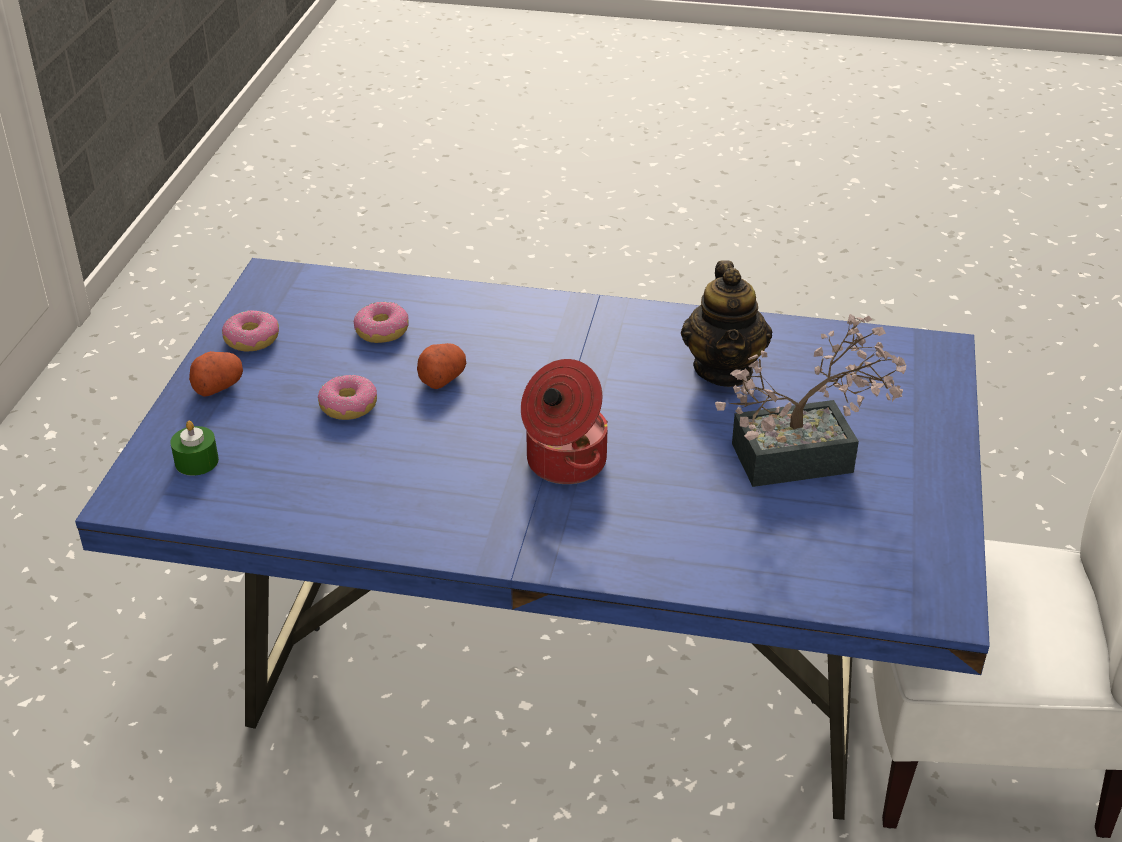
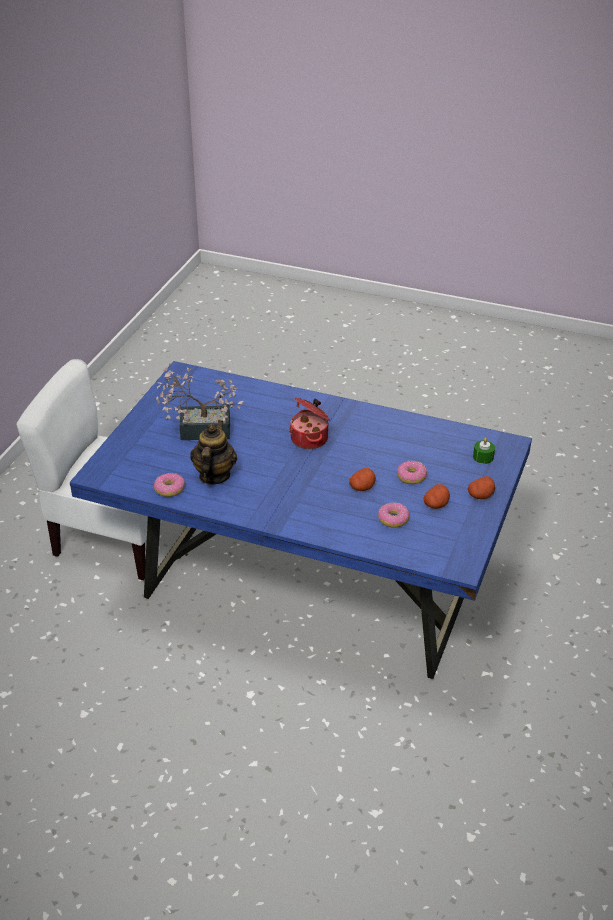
camera: 170 degrees left, 0 degrees up
(251, 340) = (467, 522): donut -> donut (169, 489)
(304, 362) = (436, 504): none -> potato

